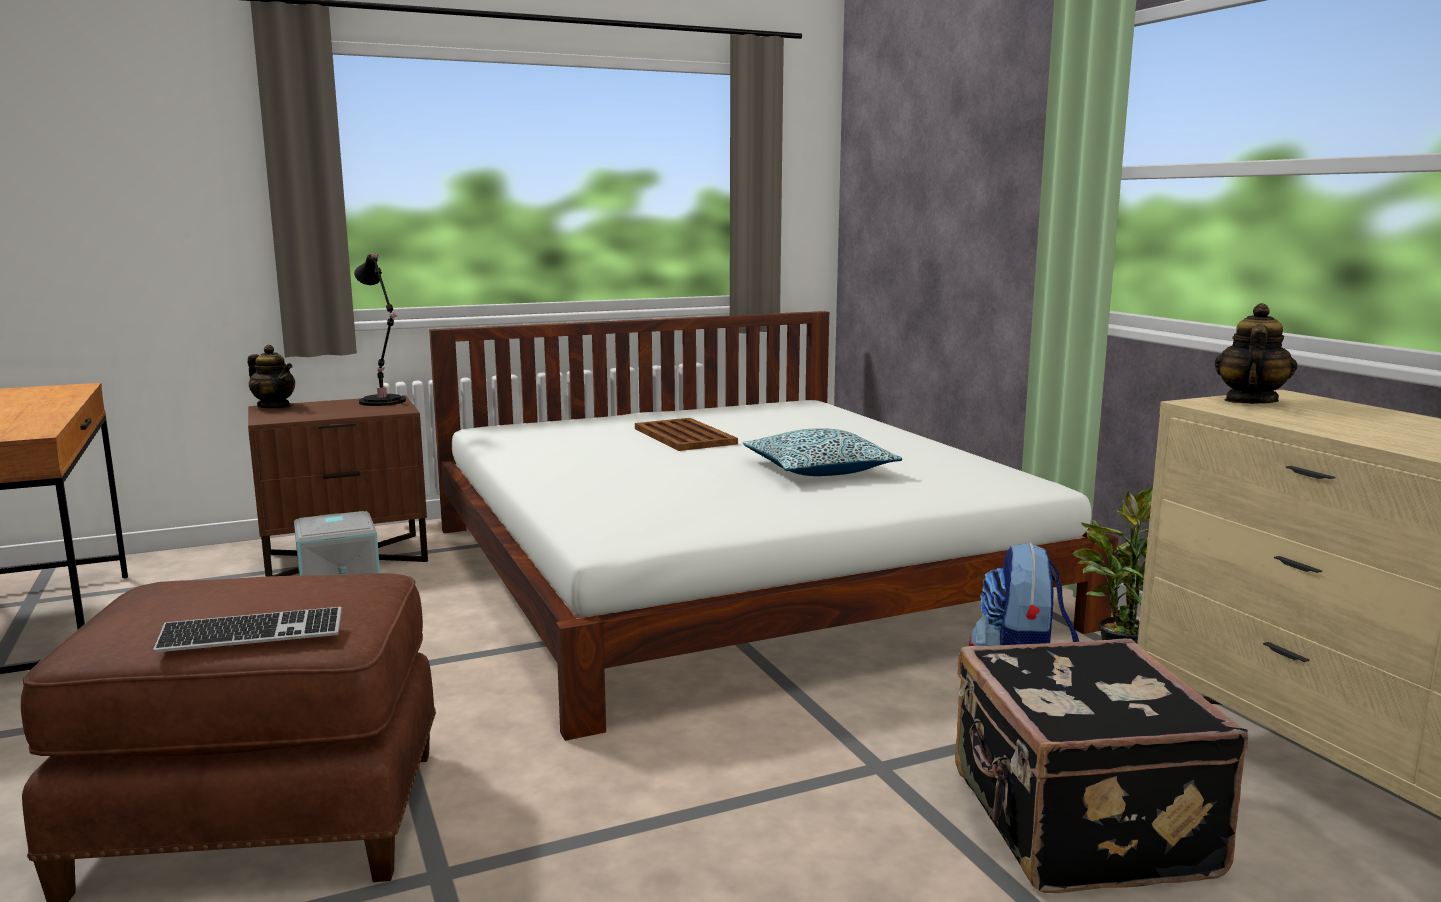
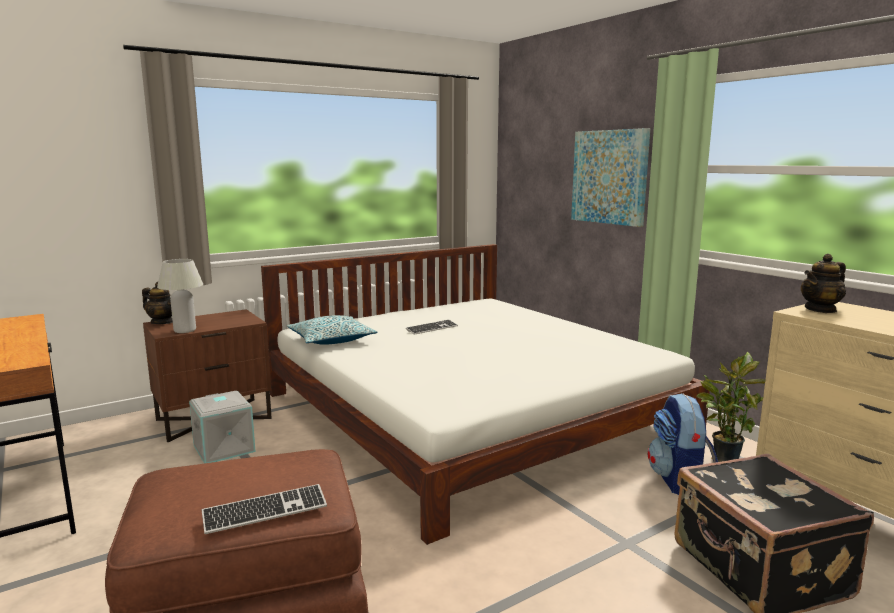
camera: 10 degrees left, 0 degrees up
(297, 417) = (185, 330): none -> white table lamp
(383, 402) = (235, 315): black table lamp -> none
(684, 436) = (432, 328): brown tray -> keyboard
(819, 470) = (531, 349): pillow -> pillow (331, 340)
(992, 193) = (609, 177): none -> picture
(1249, 401) = (820, 309): teapot -> teapot turned 135 degrees counterclockwise

